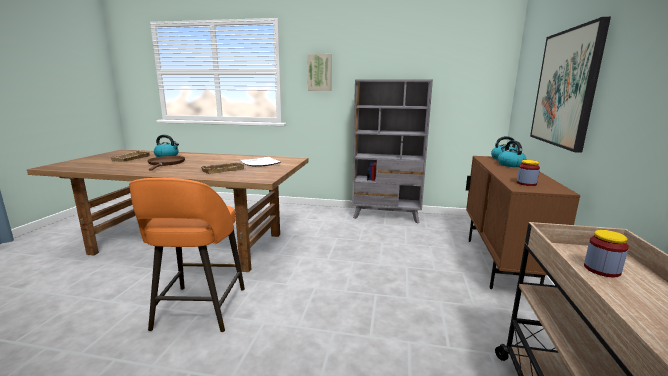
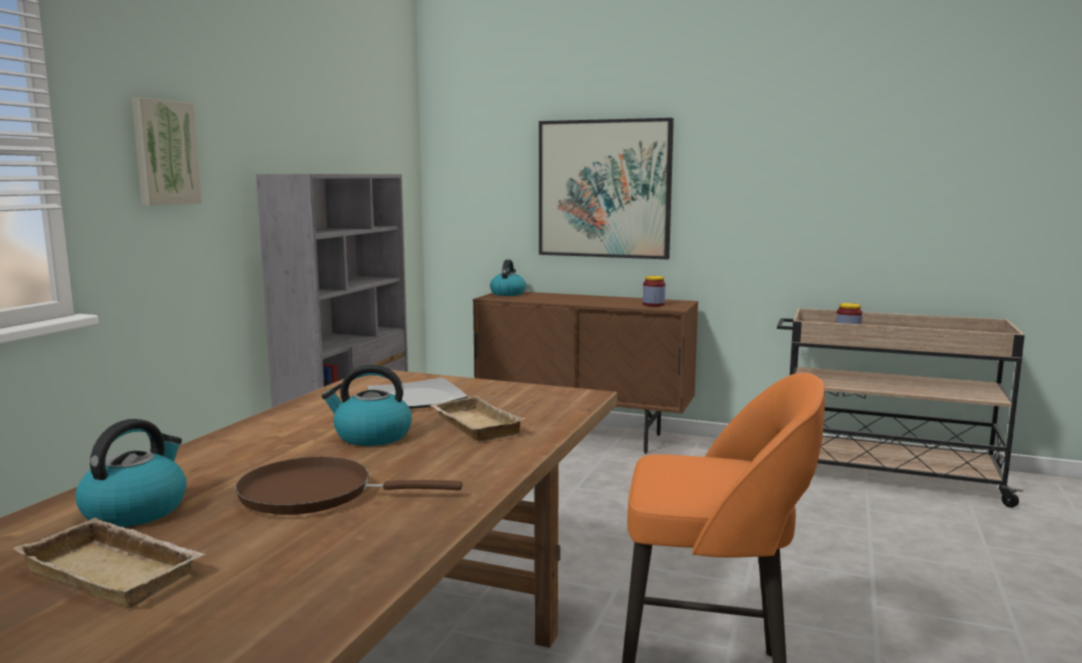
camera: 80 degrees left, 5 degrees down
(510, 165) = (551, 296): kettle -> kettle (371, 436)

